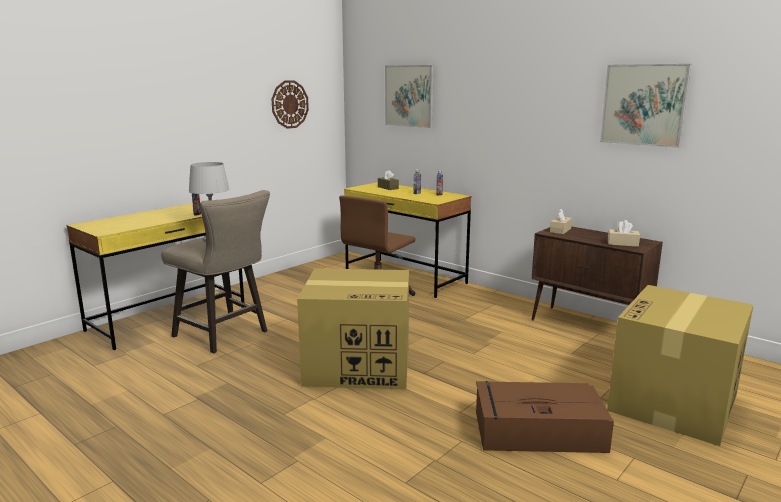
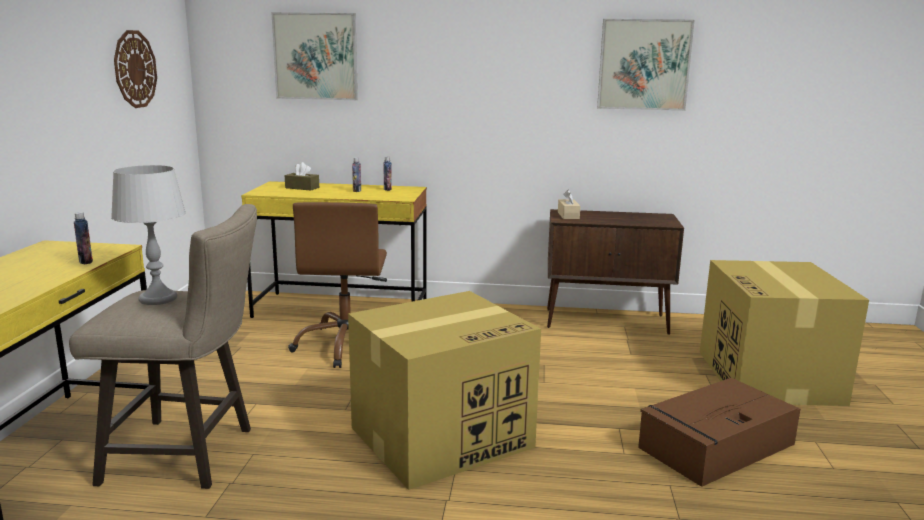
camera: 35 degrees left, 0 degrees up
(622, 243) = (648, 221): beige tissue box -> none

